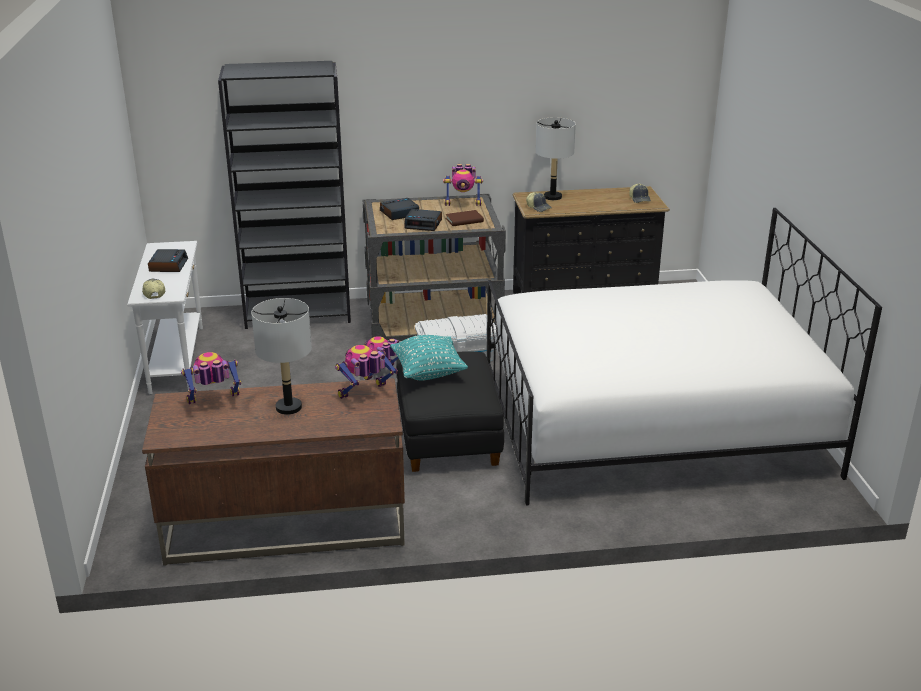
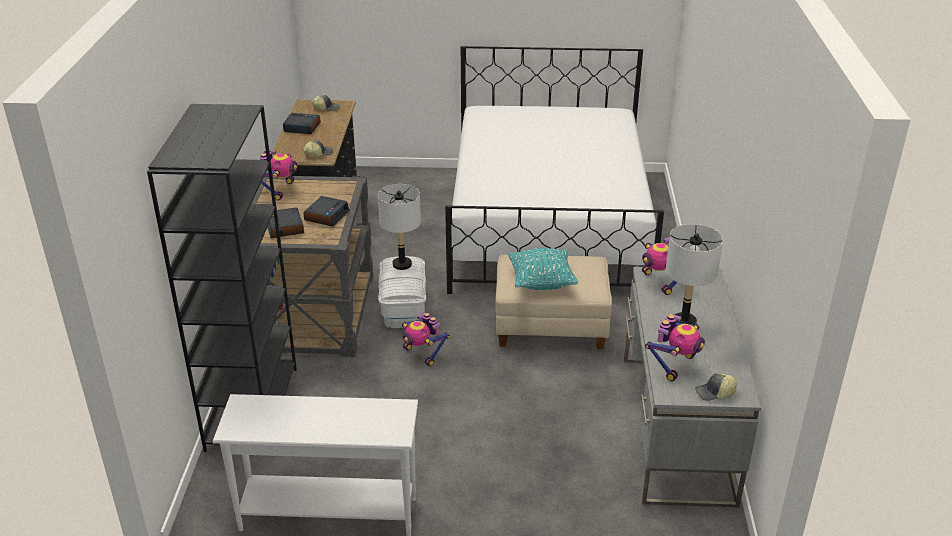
camera: 80 degrees left, 5 degrees up
(153, 293) = (389, 424): cap -> cap (715, 393)
(168, 265) = (304, 415): alarm clock -> alarm clock (301, 127)
(214, 402) = (674, 365): toy robot -> toy robot turned 135 degrees counterclockwise
(284, 524) = (676, 428): brown desk -> grey desk
(449, 438) = (550, 325): black ottoman -> beige ottoman
(464, 220) = (328, 194): brown book -> none
(552, 197) = (294, 144): grey table lamp -> grey table lamp (402, 264)

